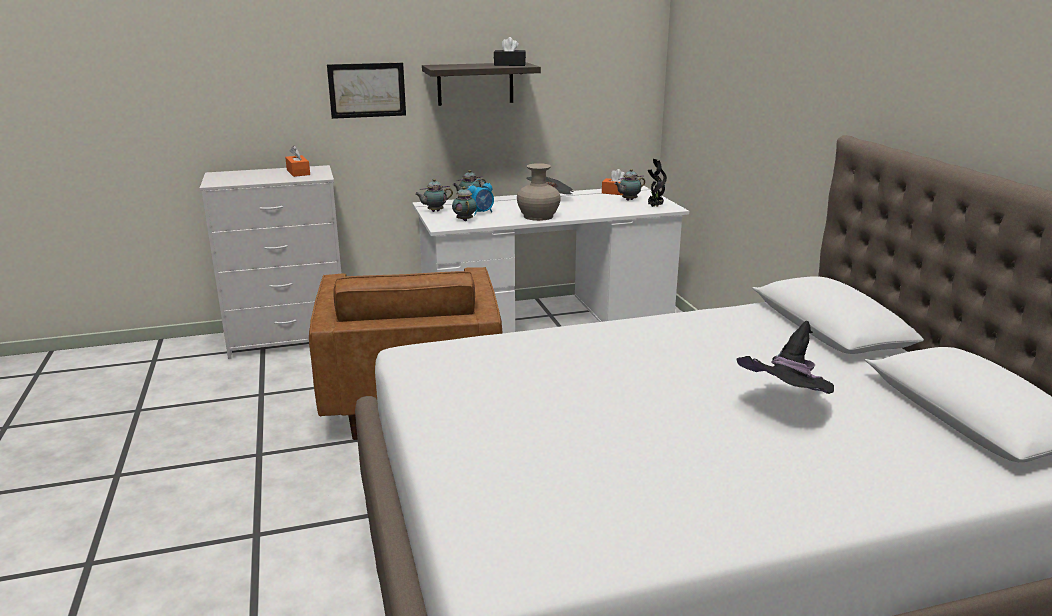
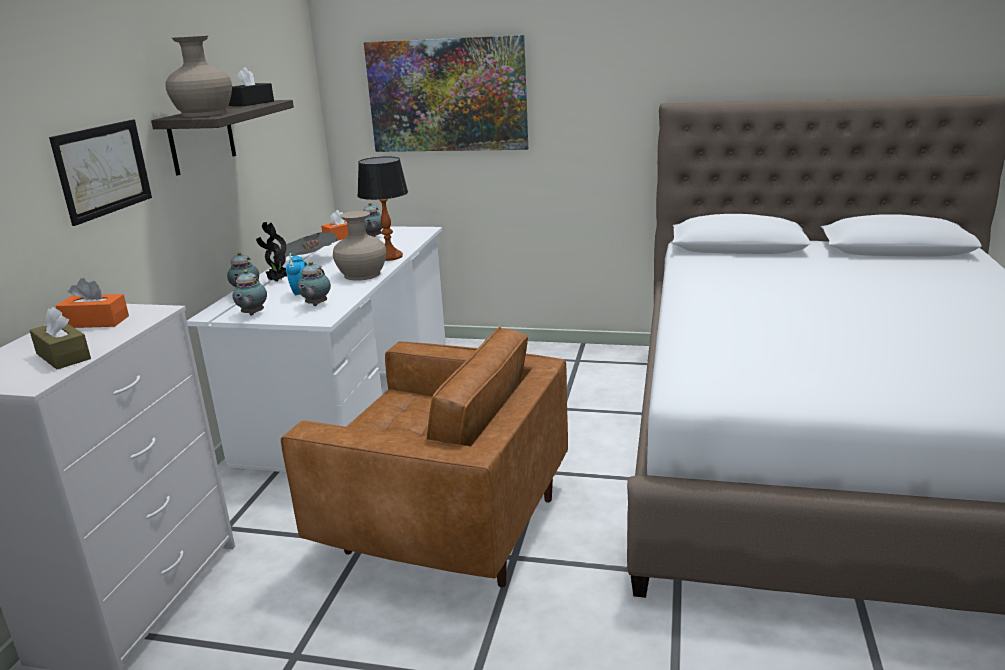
camera: 60 degrees left, 0 degrees up
(248, 179) = (63, 356): none -> brown tissue box
(450, 66) = (204, 114): none -> beige vase
(464, 220) = (315, 305): teapot -> teapot turned 90 degrees counterclockwise
(587, 214) = (389, 257): none -> table lamp
(654, 207) = (411, 234): potted plant -> potted plant (277, 281)
(723, 87) = (447, 95): none -> picture
(786, 407) = (871, 284): black hat -> none

